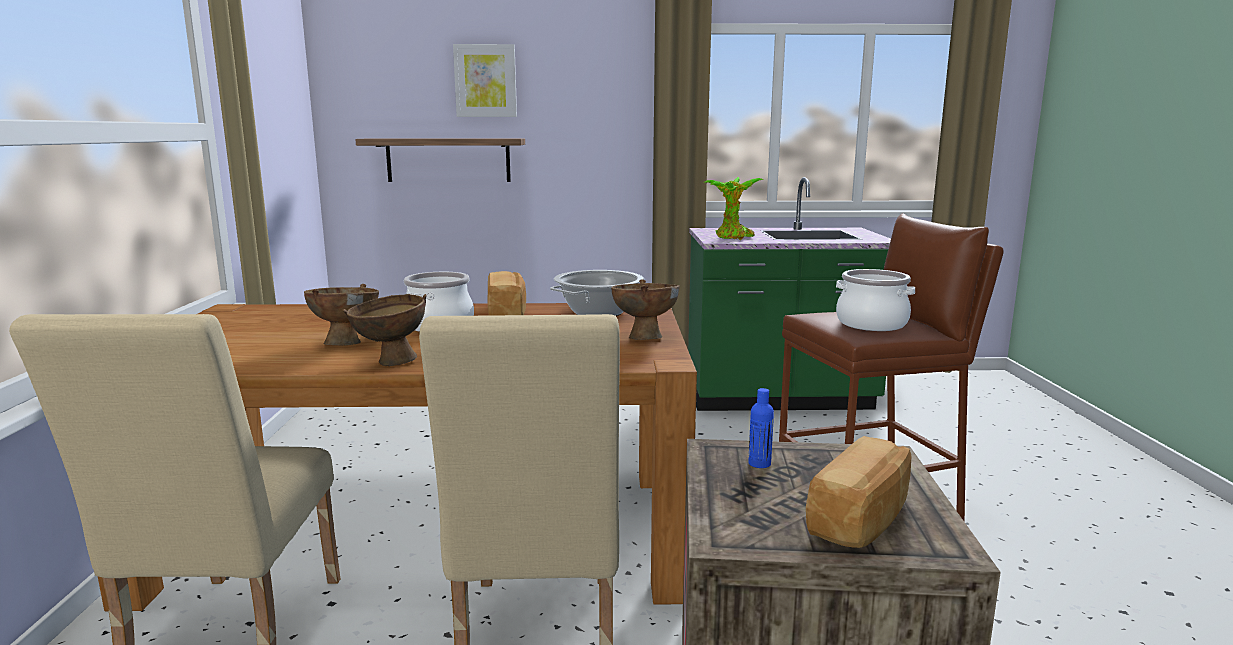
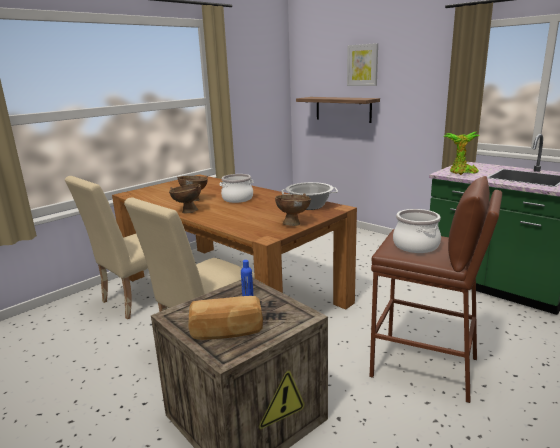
camera: 45 degrees right, 5 degrees up
(507, 313) = (274, 198): bread -> none

